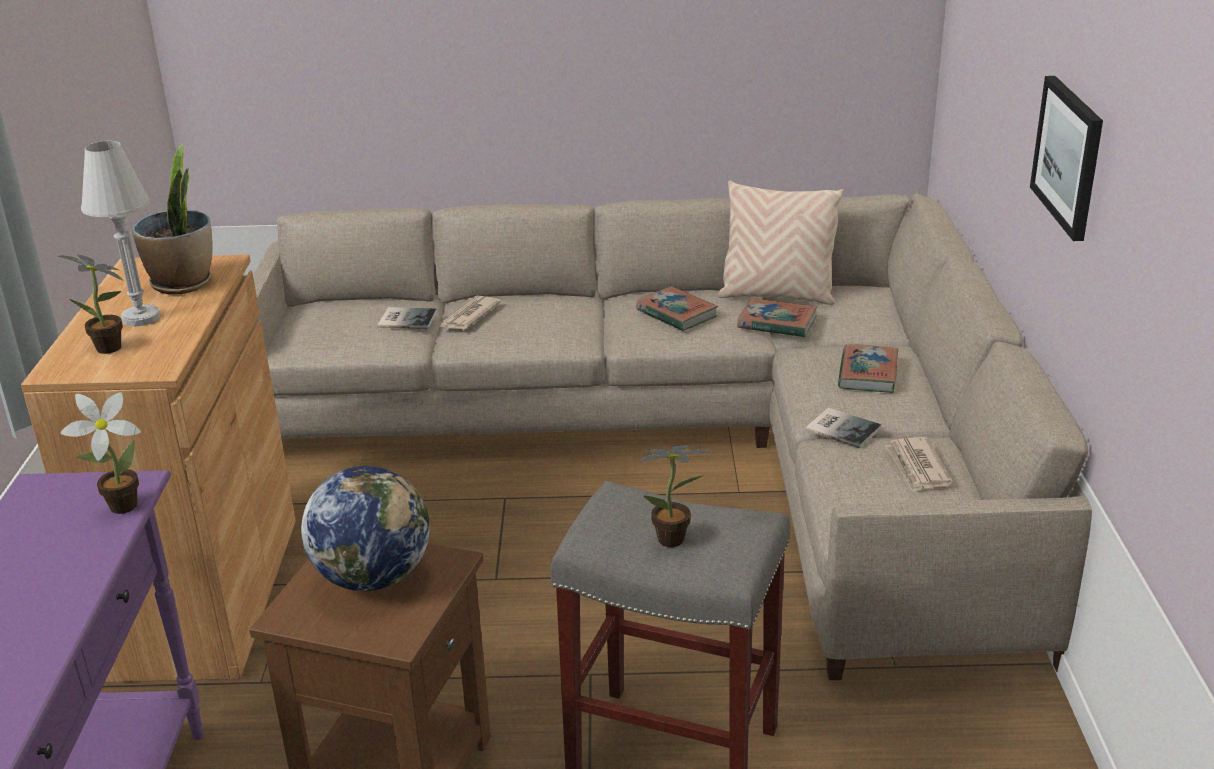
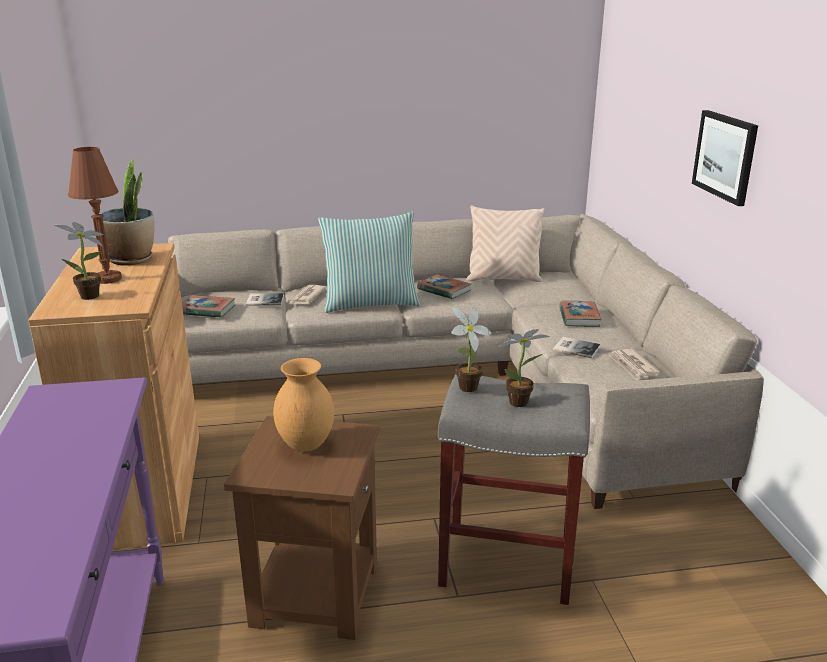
camera: 10 degrees left, 5 degrees down
(118, 507) = (115, 401): potted plant -> potted plant (465, 388)
(141, 318) = (108, 279): white table lamp -> brown table lamp
(373, 577) = (306, 444): globe -> brown vase
(560, 331) = (370, 303): none -> pillow
(777, 323) = (510, 293): book -> book (206, 310)

